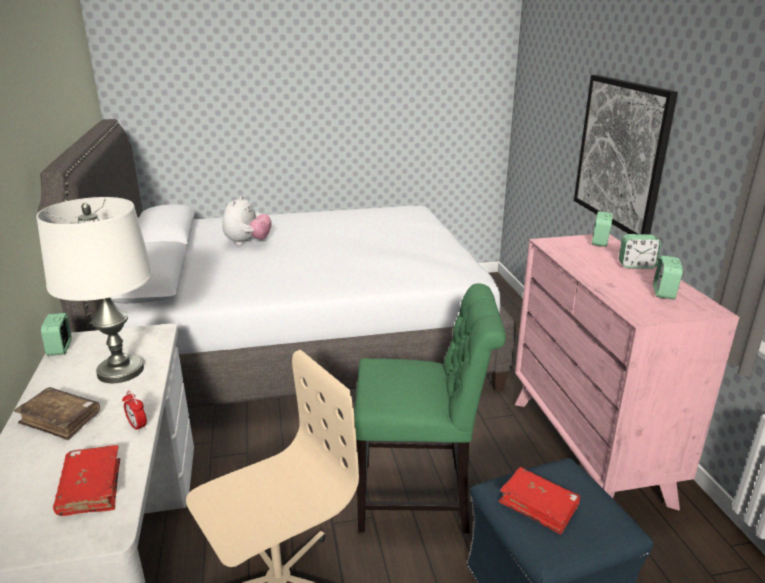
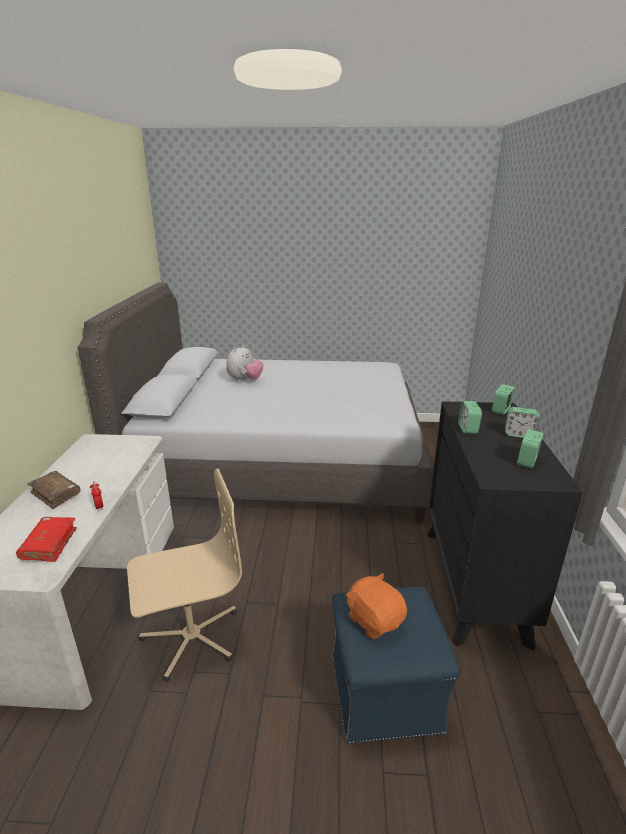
camera: 15 degrees right, 0 degrees up
(60, 348) = (81, 444): alarm clock -> alarm clock (468, 429)
(120, 371) = (109, 466): white table lamp -> none
(420, 498) = (319, 596): green chair -> none
(538, 506) = (374, 620): red book -> orange plush toy
(588, 449) = (474, 583): pink dresser -> black dresser
(621, 154) = (538, 335): picture -> none

